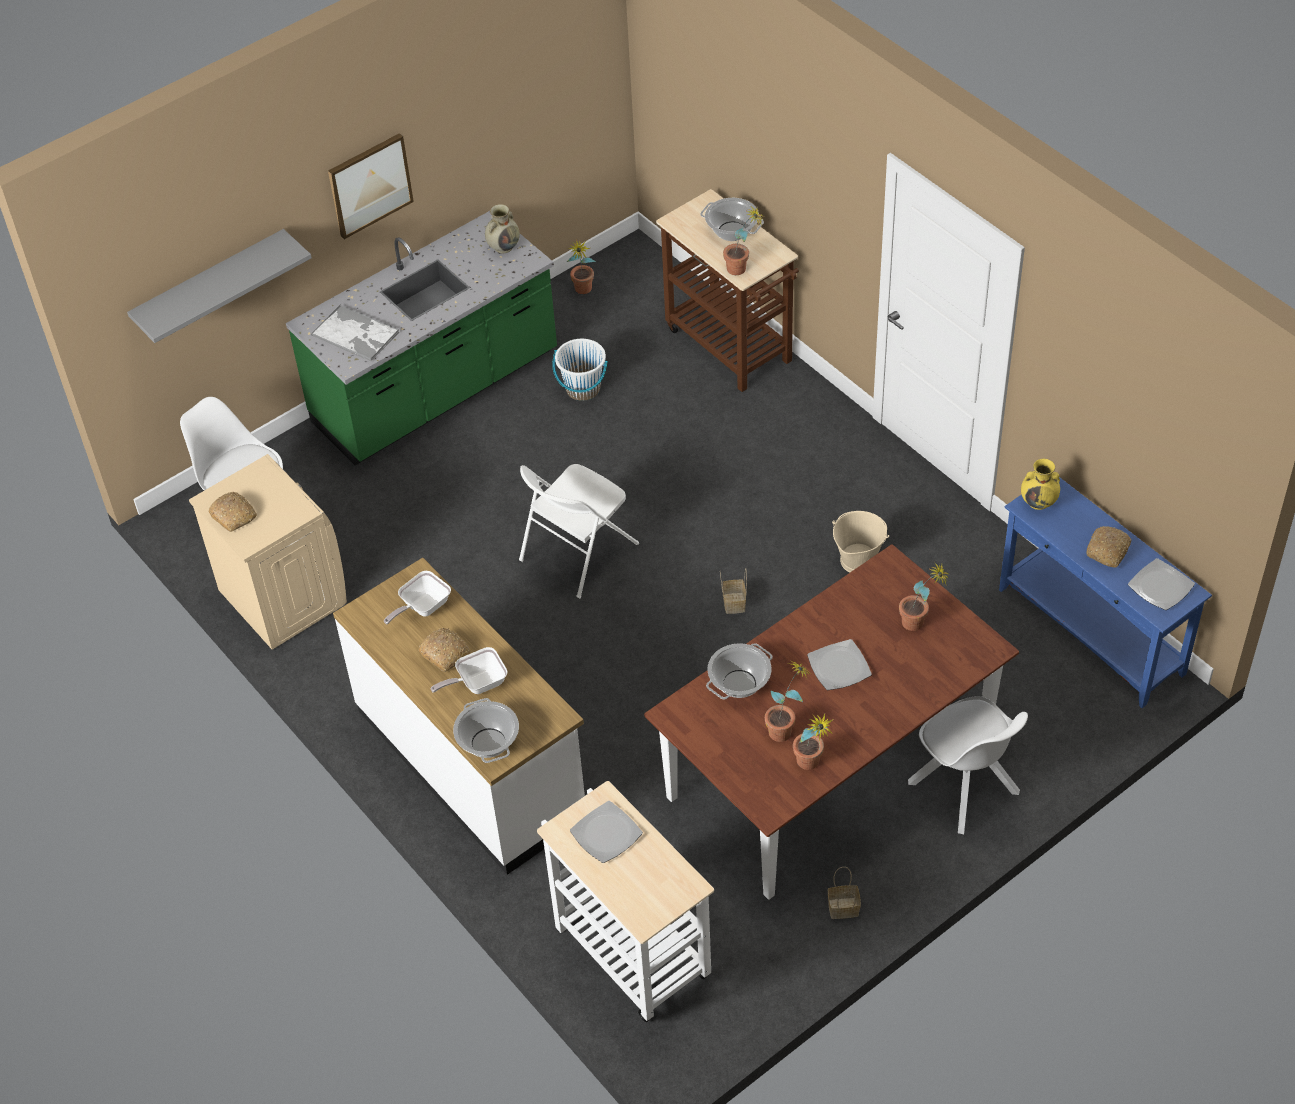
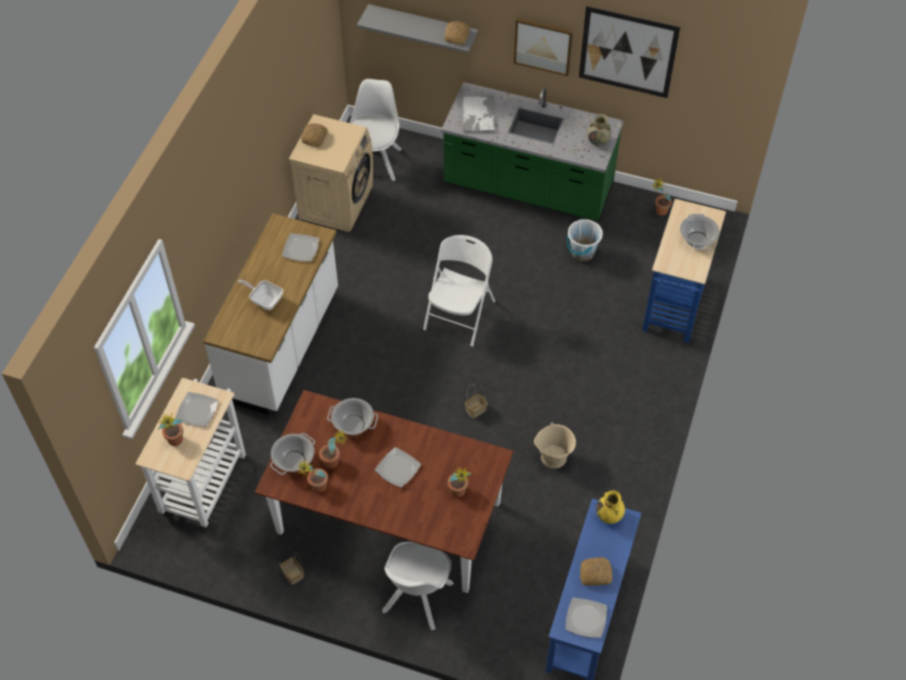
camera: 55 degrees right, 5 degrees up
(422, 607) = (300, 248): frying pan -> plate
(445, 653) = (276, 275): bread -> bread (457, 36)
(470, 110) = (627, 52): none -> picture
(488, 742) = (228, 326): cooking pot -> cooking pot (294, 460)
(578, 552) = (459, 315): white chair -> white chair turned 105 degrees clockwise
(730, 346) = (674, 306): brown cart -> blue cart
(742, 270) = (668, 261): potted plant -> potted plant (176, 443)

